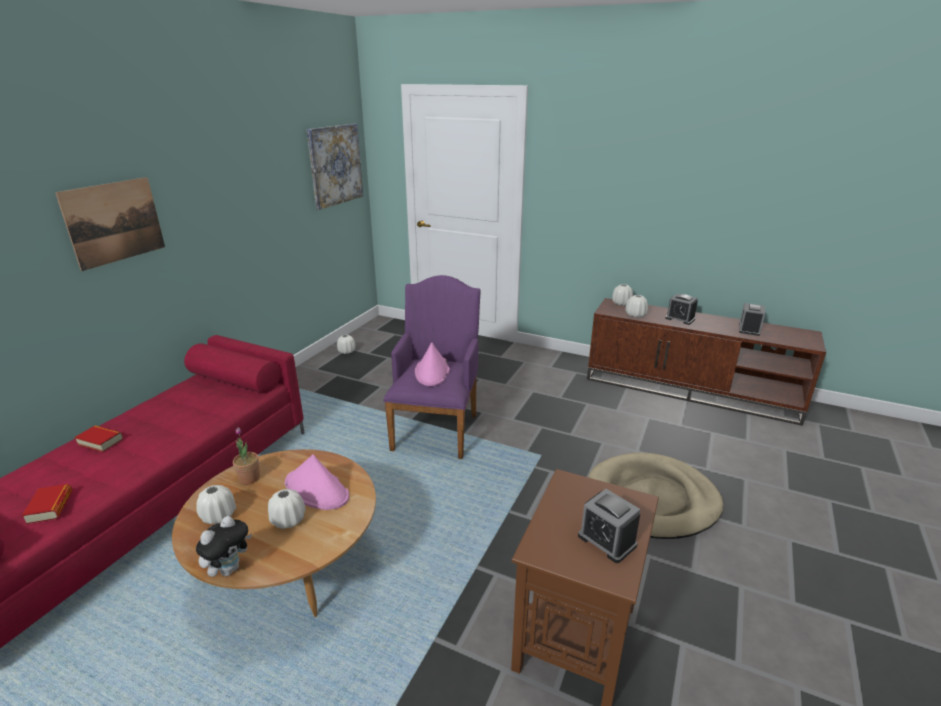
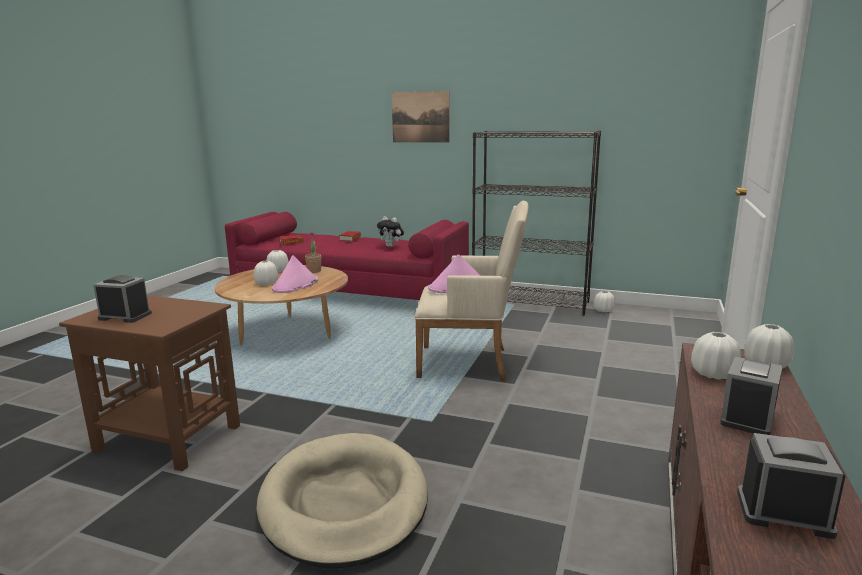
camera: 85 degrees right, 10 degrees down
(229, 569) = (231, 278): plush toy -> plush toy (391, 246)
(302, 380) = (531, 303): none -> black bookcase
(335, 165) = (674, 107): picture -> none
(437, 428) = (470, 363): purple armchair -> beige armchair
(607, 540) = (125, 316): alarm clock -> alarm clock turned 60 degrees clockwise

